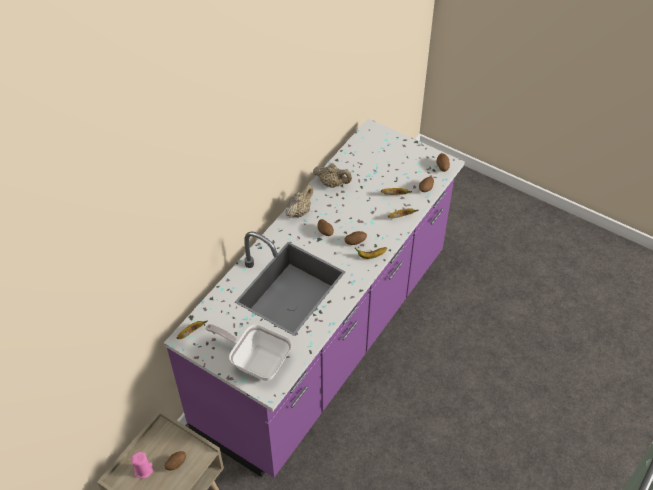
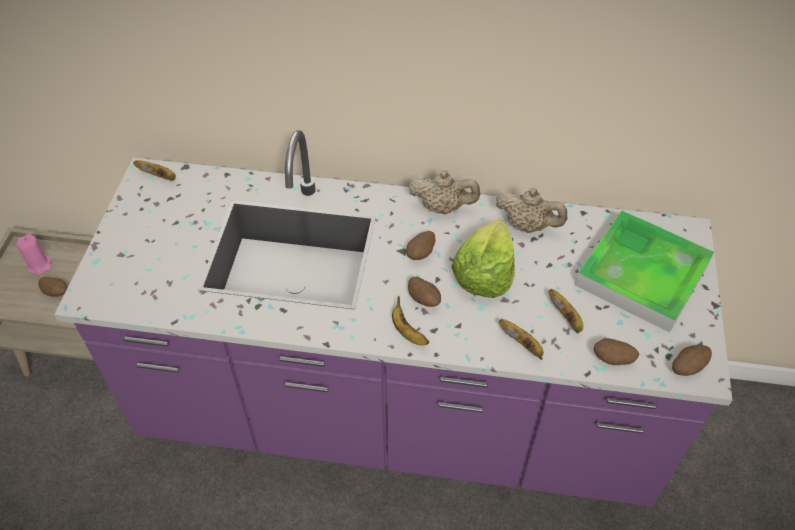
camera: 65 degrees right, 0 degrees up
(256, 361) = (134, 263): frying pan -> none
(332, 184) = (528, 225): beige teapot -> beige teapot turned 60 degrees counterclockwise
(353, 213) = (484, 274): none -> lettuce
(386, 157) = (642, 274): none -> tray

